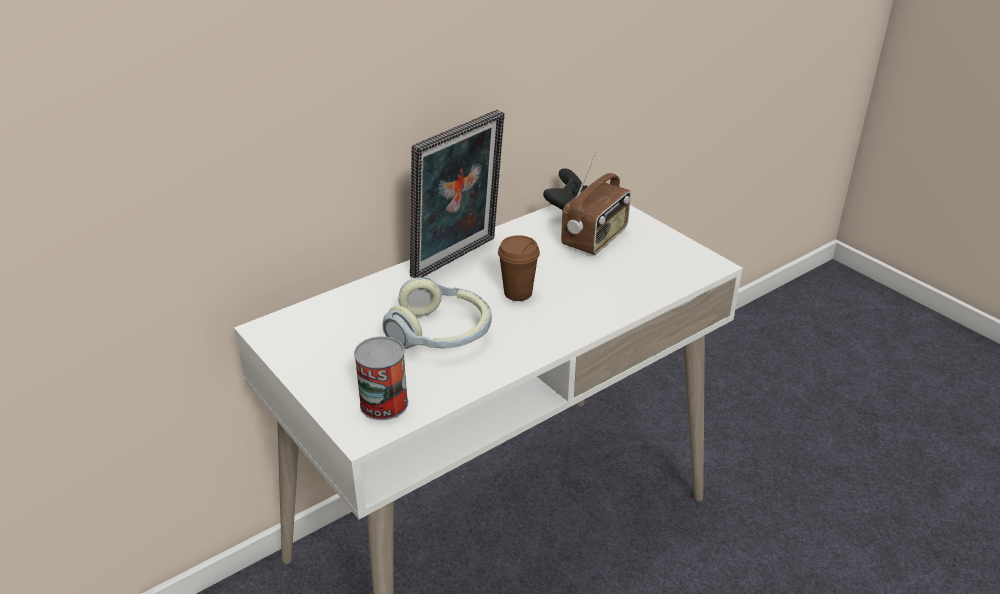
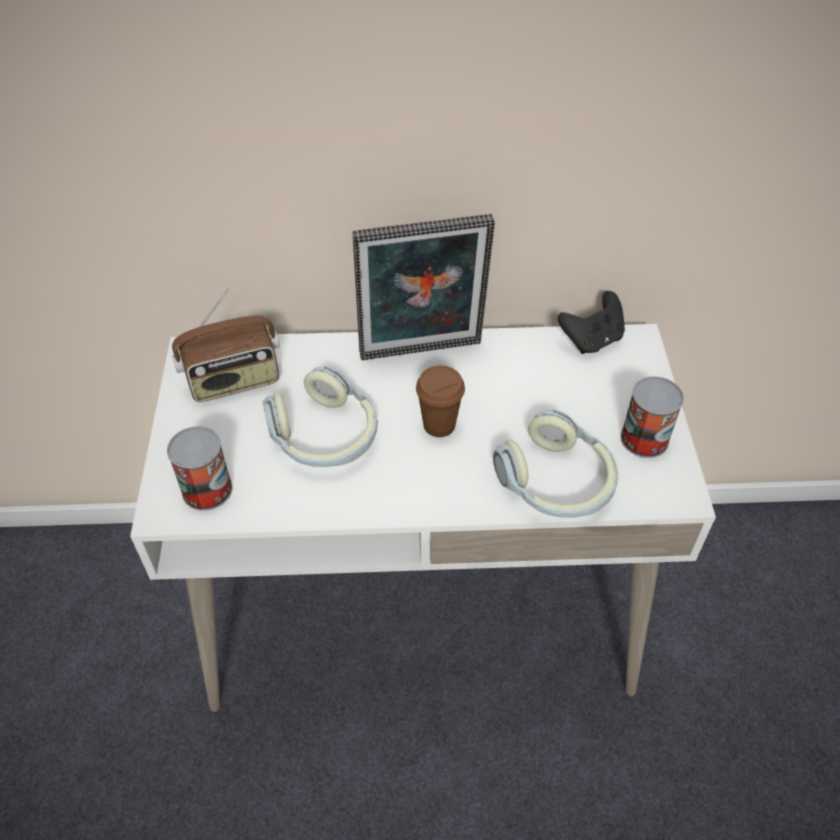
camera: 35 degrees right, 15 degrees up
(595, 239) = (584, 394): radio -> radio (234, 381)
(631, 291) = (556, 483): none -> headphones
(658, 246) = (644, 439): none -> can

